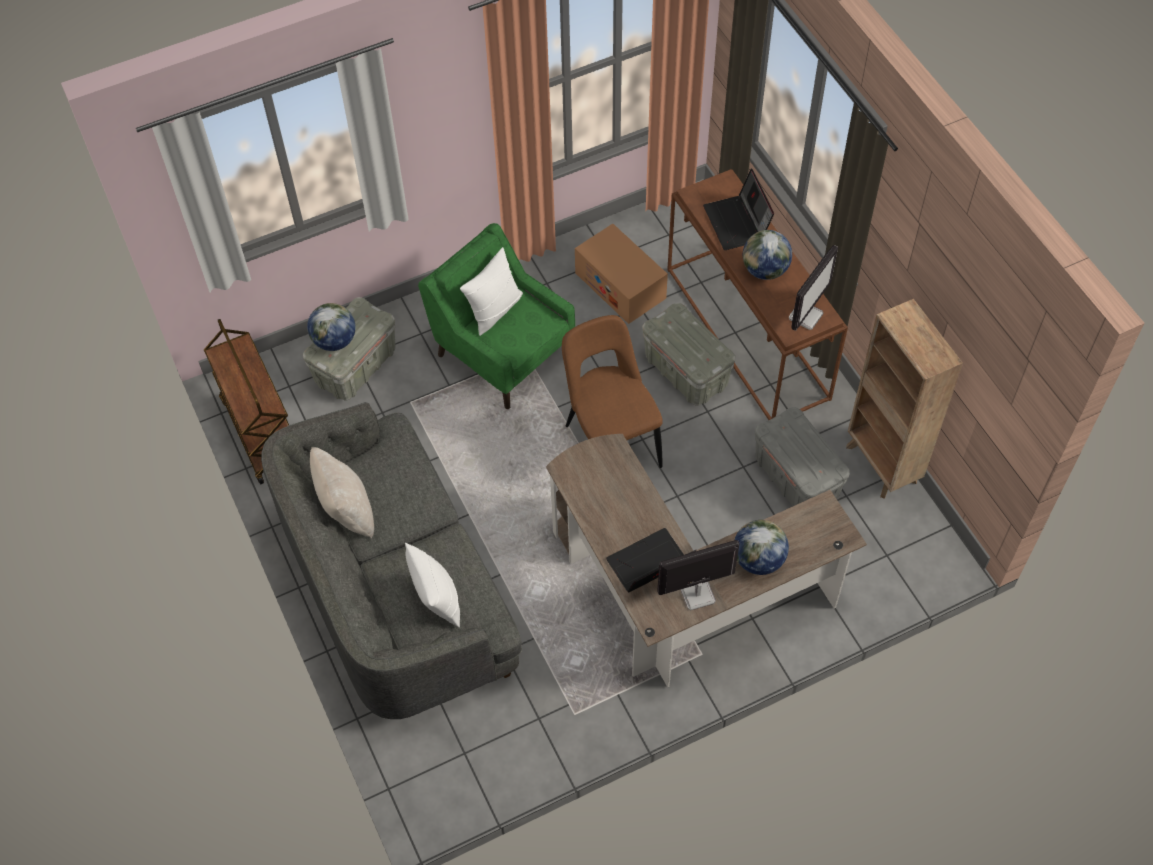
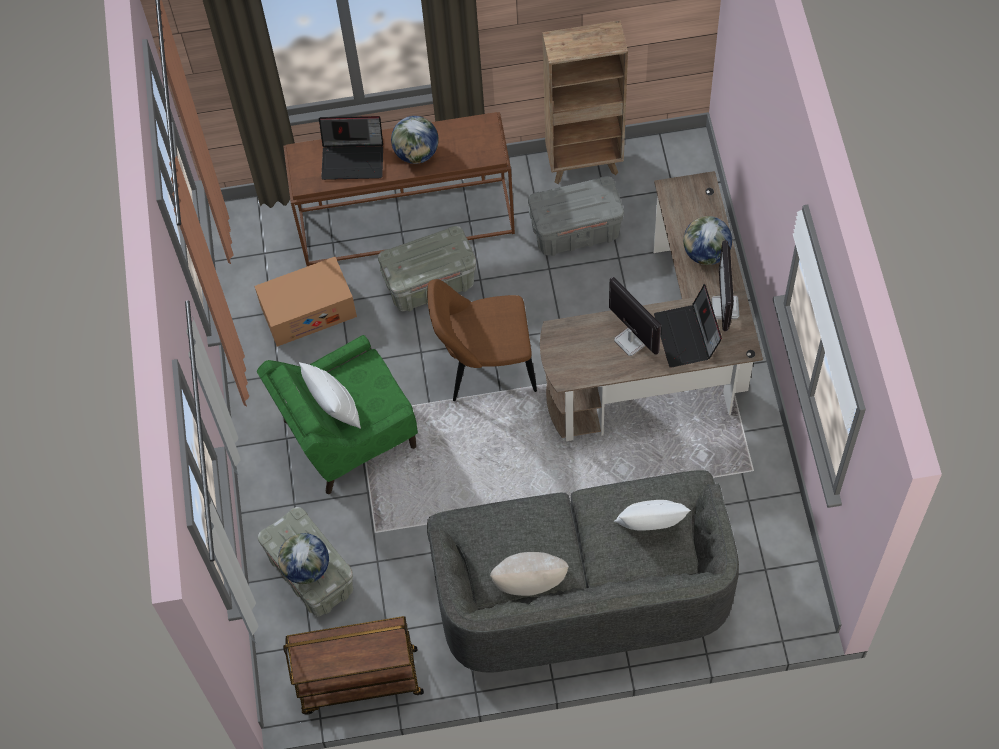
camera: 70 degrees left, 5 degrees up
(806, 315) = (478, 137): monitor -> monitor (630, 340)

